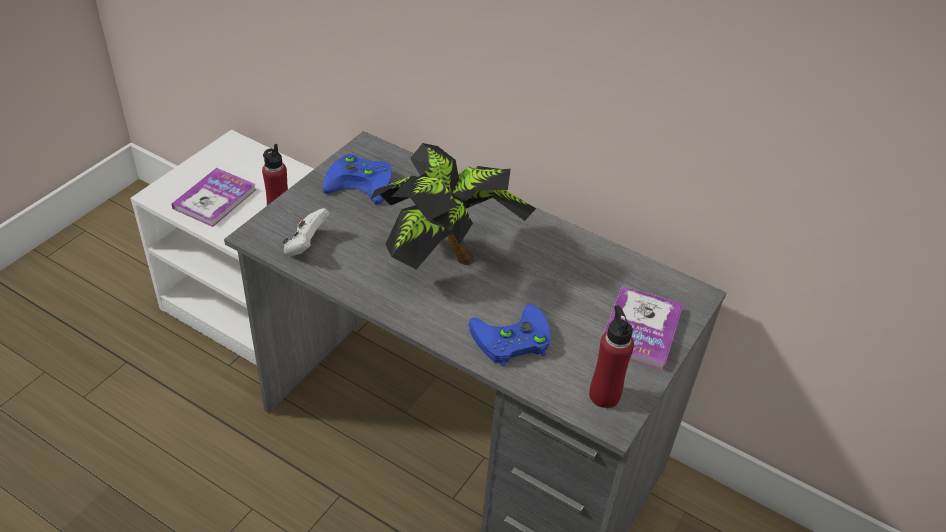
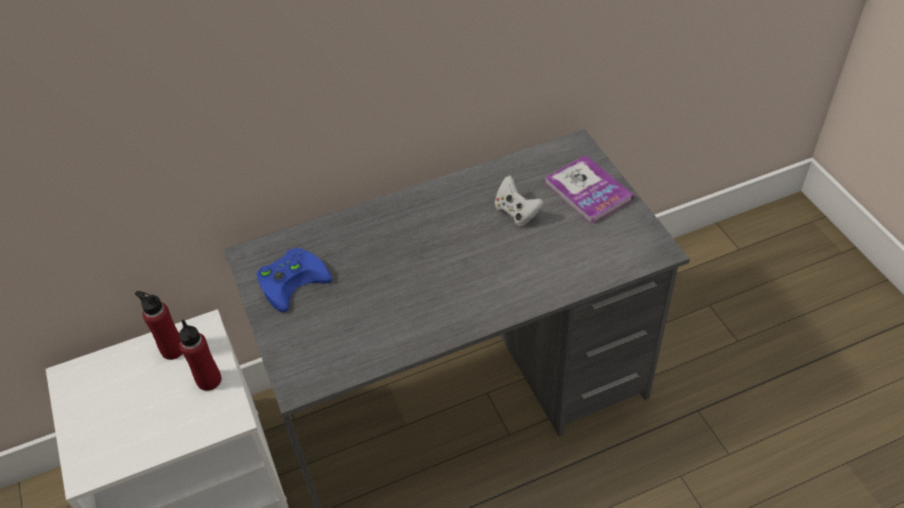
camera: 50 degrees left, 5 degrees up
(215, 199) = (138, 424): book -> none
(306, 245) = (341, 354): white game controller -> white game controller (516, 212)
(447, 259) = (432, 266): potted plant -> none
(510, 341) = (548, 269): blue game controller -> none
(604, 395) = (634, 243): red bottle -> red bottle (173, 349)

